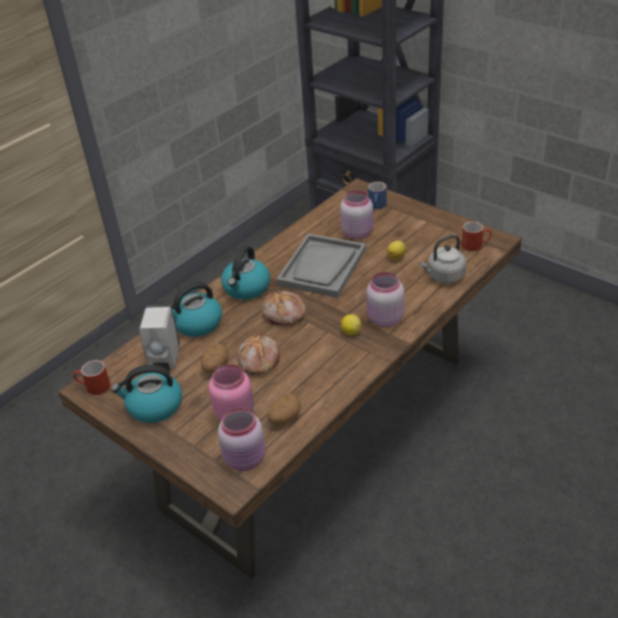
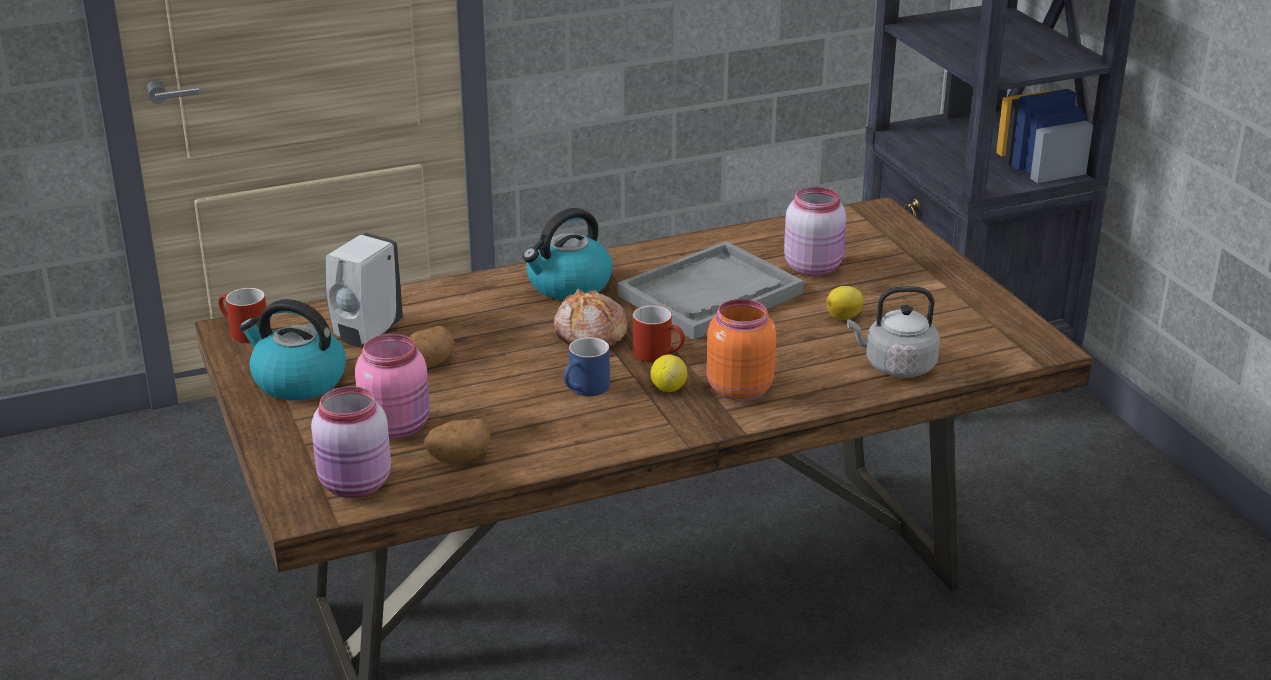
camera: 25 degrees right, 10 degrees down
(197, 324) = (453, 306): kettle -> none
(258, 360) = (494, 376): bread -> none
(377, 206) = (884, 243): blue mug -> blue mug (585, 390)
(384, 319) = (737, 389): pink jar -> orange jar
(476, 245) = (998, 341): red mug -> red mug (660, 354)

